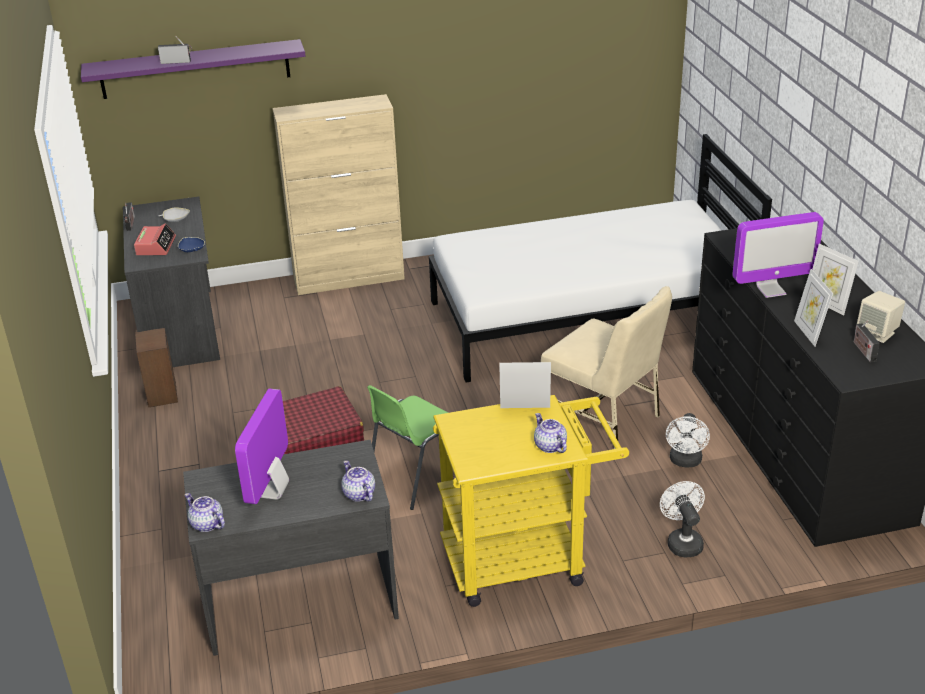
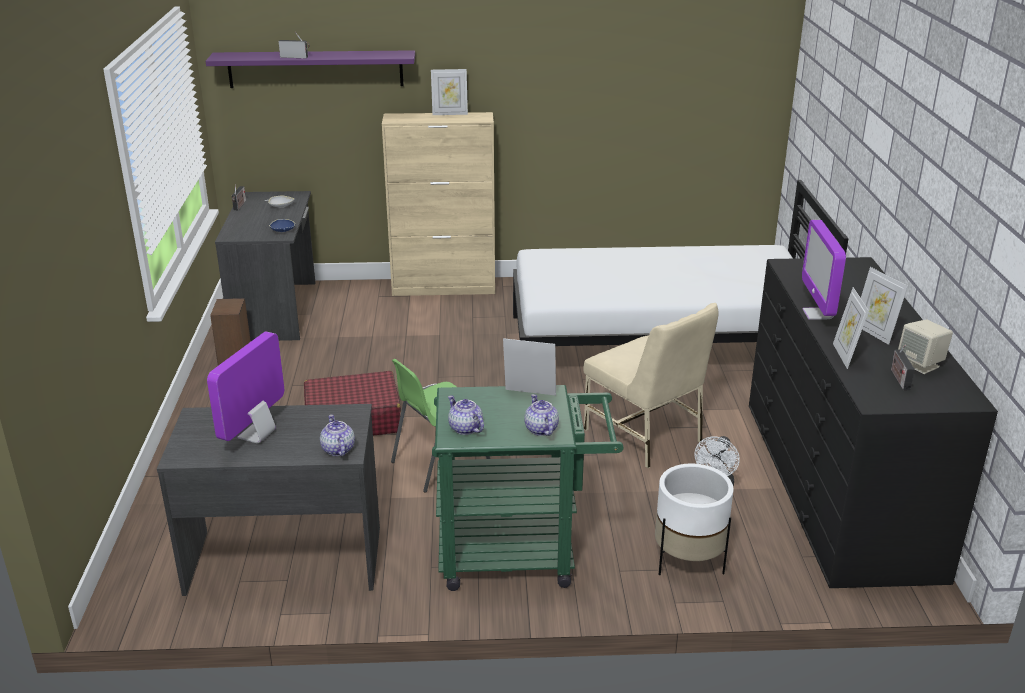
camera: 10 degrees right, 5 degrees down
(156, 246) = (253, 224): alarm clock -> none
(206, 524) = (180, 455): teapot -> teapot (465, 428)
(342, 101) = (450, 113): none -> picture frame
(526, 559) = (521, 554): yellow cart -> green cart
(682, 541) = (688, 562): white fan -> white planter
(771, 290) = (818, 314): monitor -> monitor turned 90 degrees clockwise

